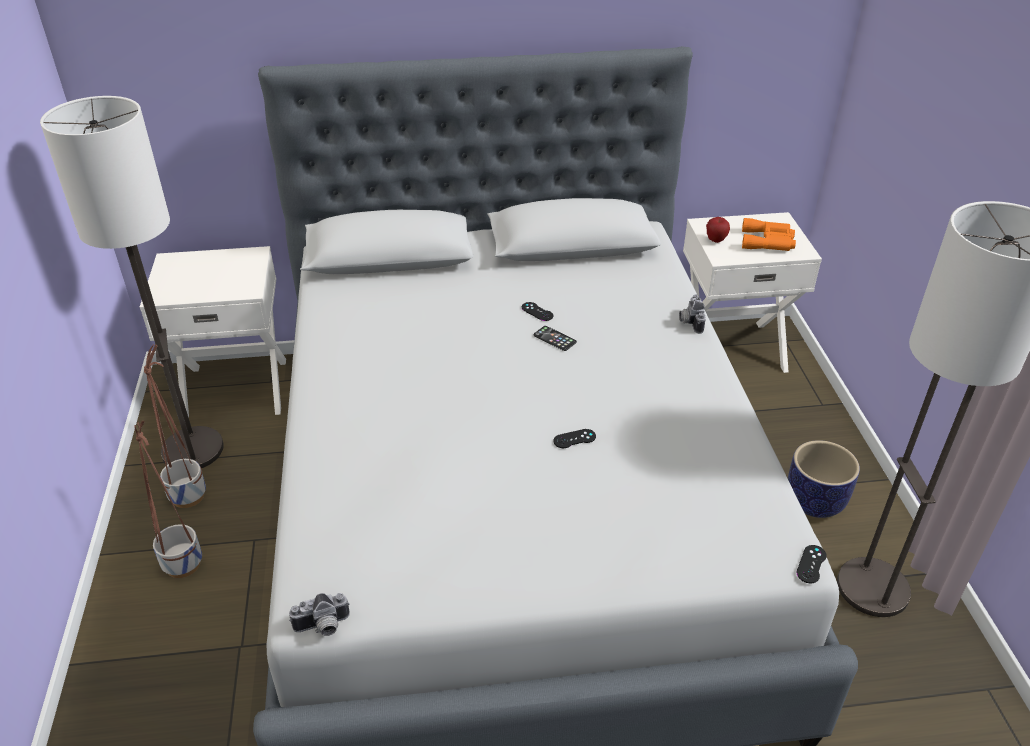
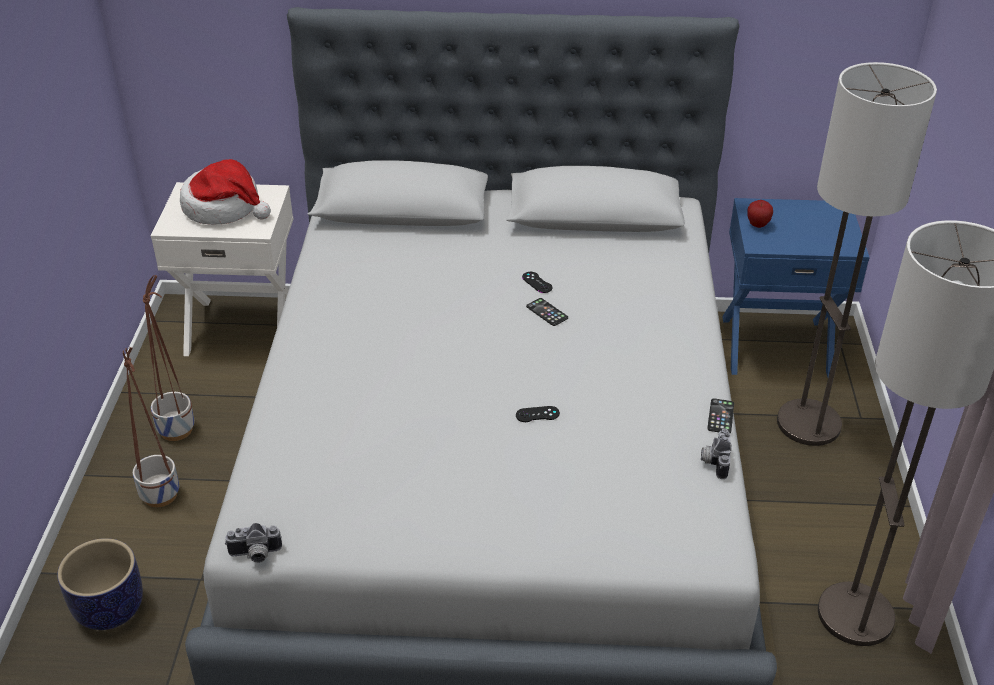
camera: 10 degrees right, 0 degrees up
(193, 450) = (189, 385): floor lamp -> floor lamp (809, 424)
(209, 273) = (224, 207): none -> hat
(689, 321) = (693, 310): camera -> camera (714, 461)
(731, 348) = (775, 345): white nightstand -> blue nightstand
(748, 419) = (720, 416): none -> phone
(768, 241) = (816, 232): orange binoculars -> none
(811, 564) = (735, 563): black game controller -> none
(814, 501) = (819, 518): planter -> planter (110, 608)

